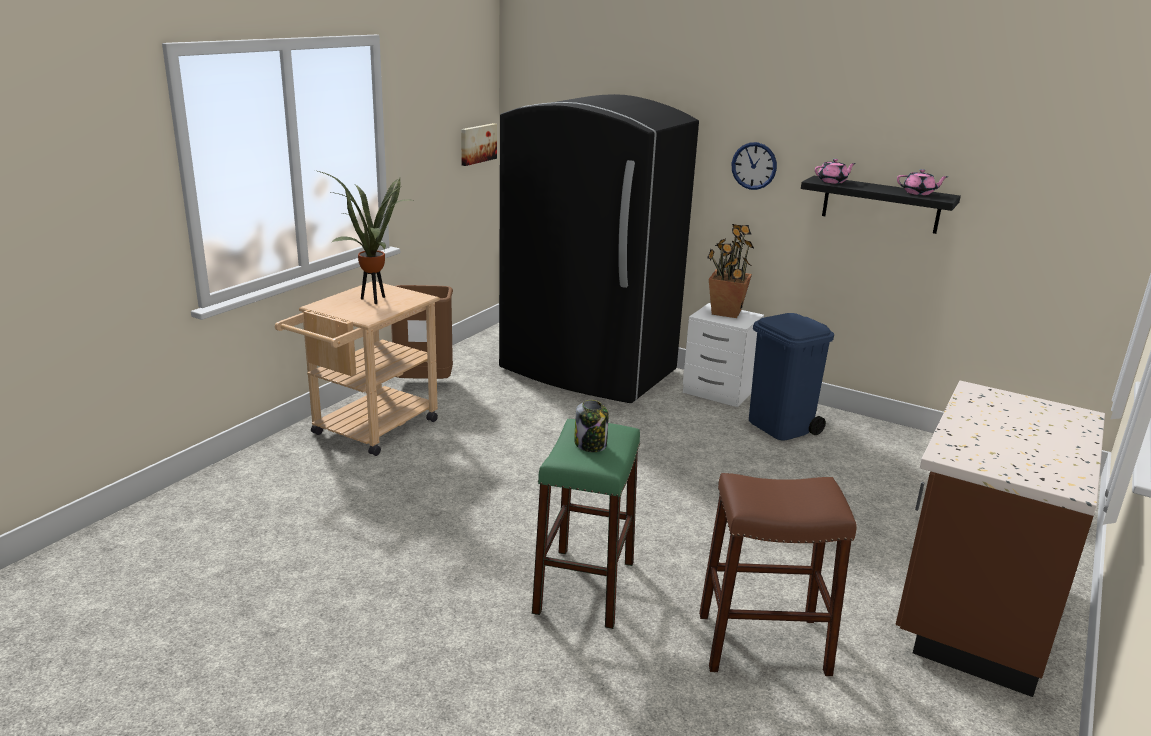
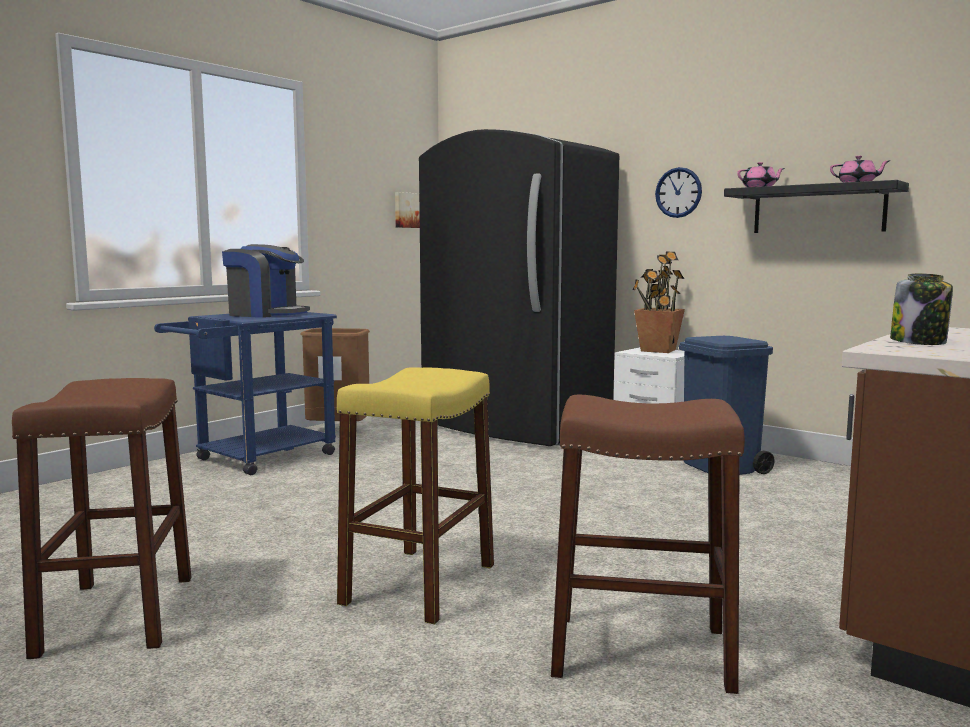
camera: 10 degrees right, 15 degrees down
(367, 636) = (118, 614): none -> brown stool
(368, 431) = (256, 459): beige cart -> blue cart
(372, 299) = (266, 314): potted plant -> coffee machine
(584, 587) = (419, 584): green stool -> yellow stool
(591, 445) = (416, 379): jar -> jar (919, 342)

